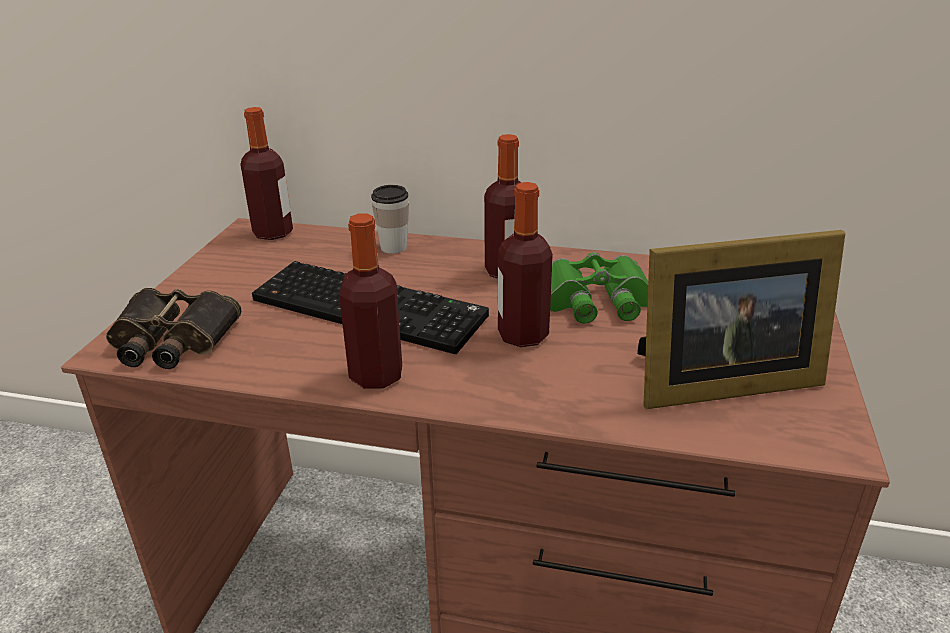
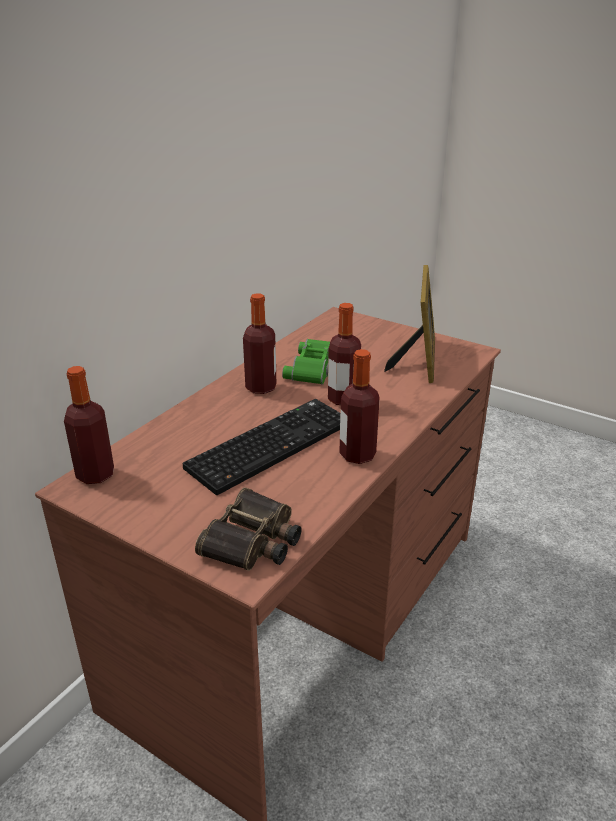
camera: 70 degrees left, 0 degrees up
(393, 247) = (184, 422): cup -> none

